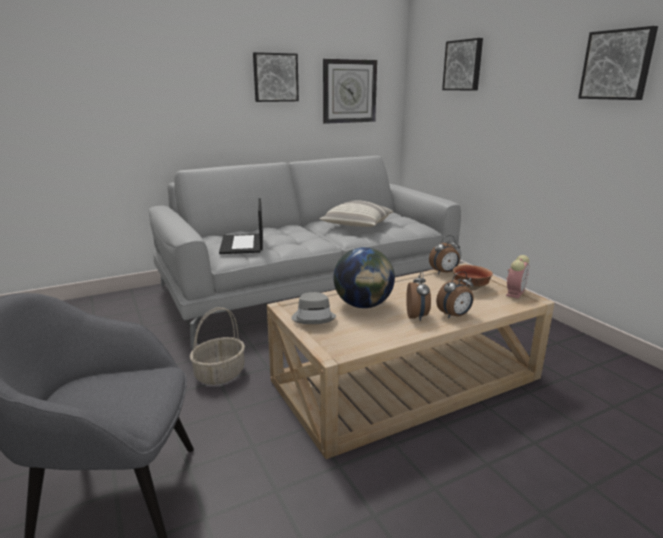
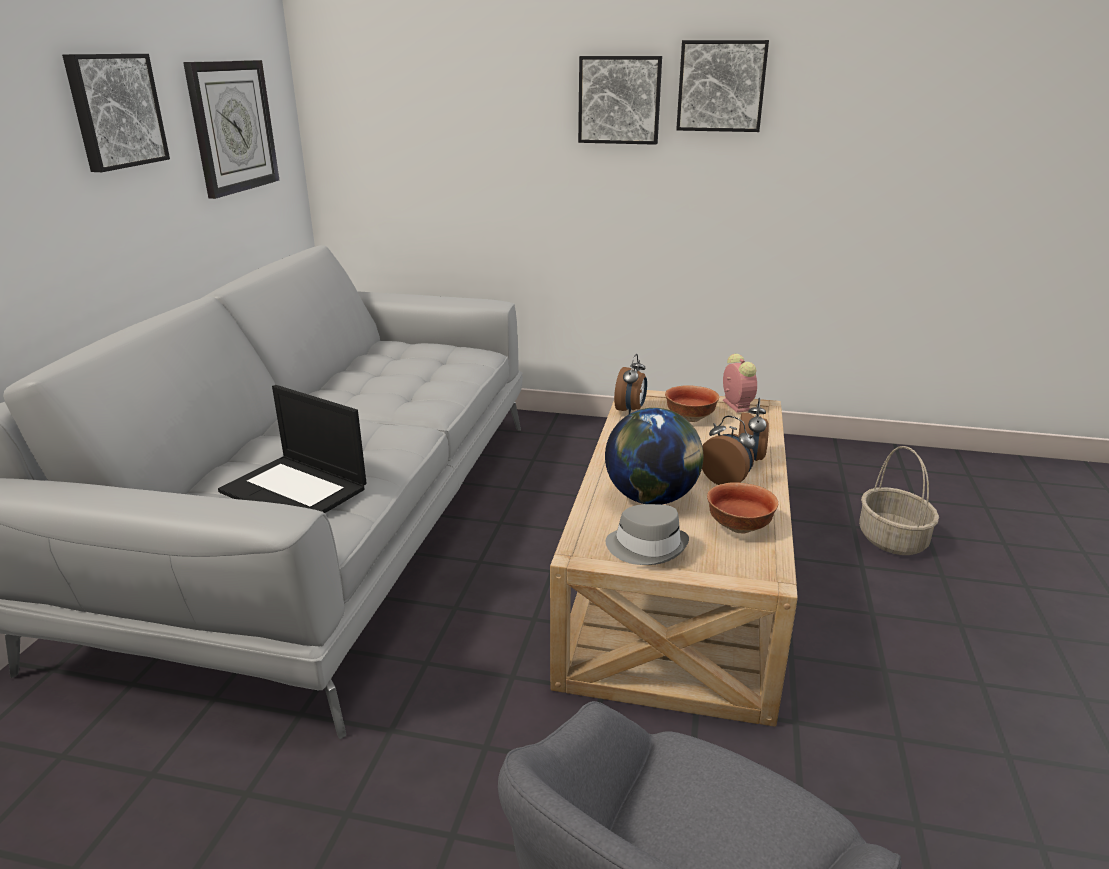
camera: 50 degrees left, 5 degrees up
(220, 373) = (466, 736): basket -> basket (891, 539)
(357, 226) = (392, 382): pillow -> none
(373, 333) = (737, 526): none -> bowl
(463, 65) = (446, 74): picture -> picture (619, 100)

